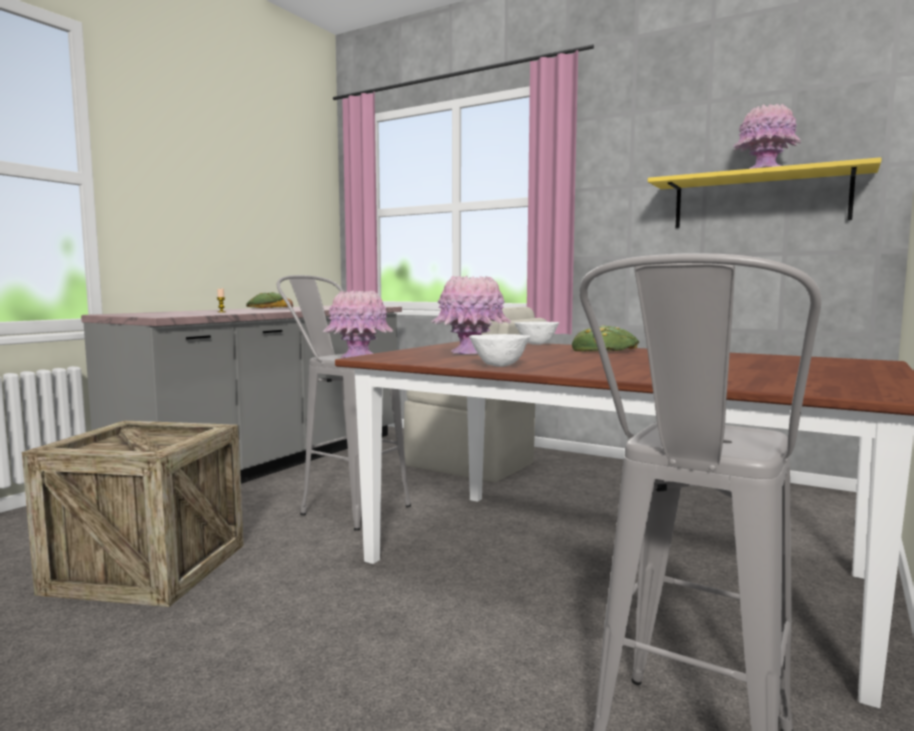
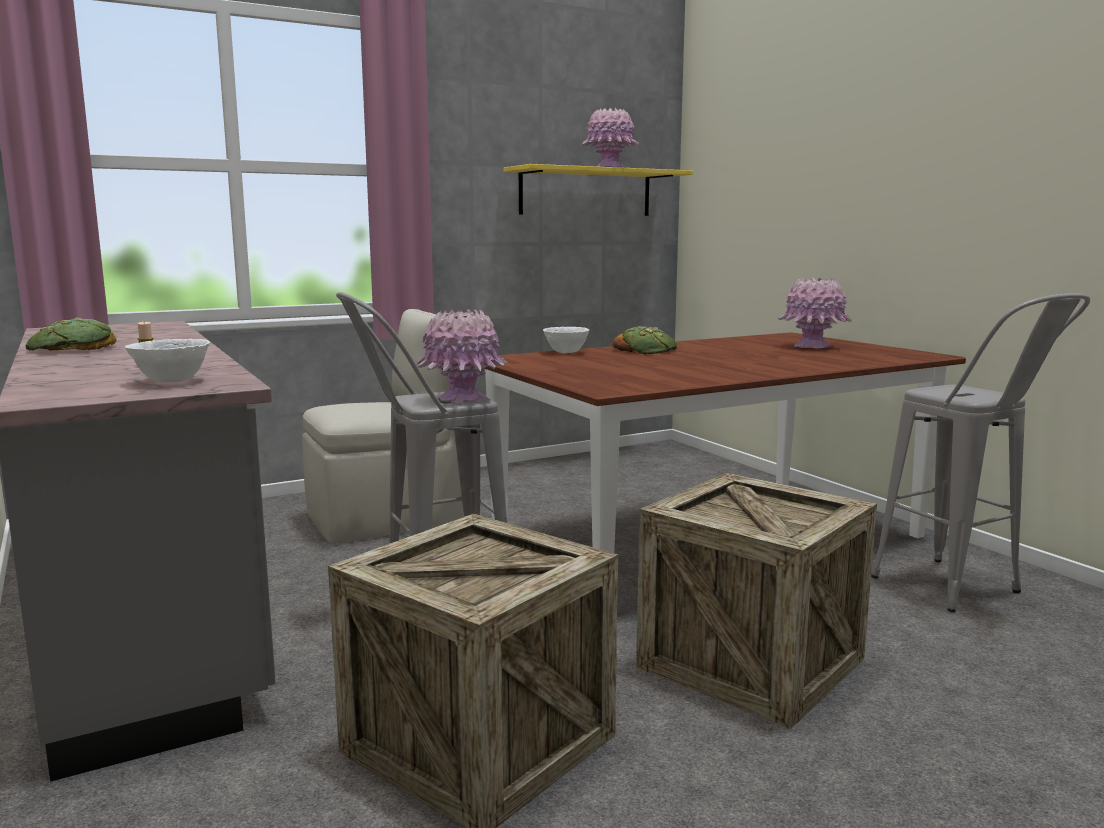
camera: 60 degrees left, 5 degrees up
(324, 639) = (751, 663): none -> crate
(471, 353) = (616, 370): pink vase -> pink vase (812, 346)
(498, 366) = (726, 375): white bowl -> white bowl (171, 382)

